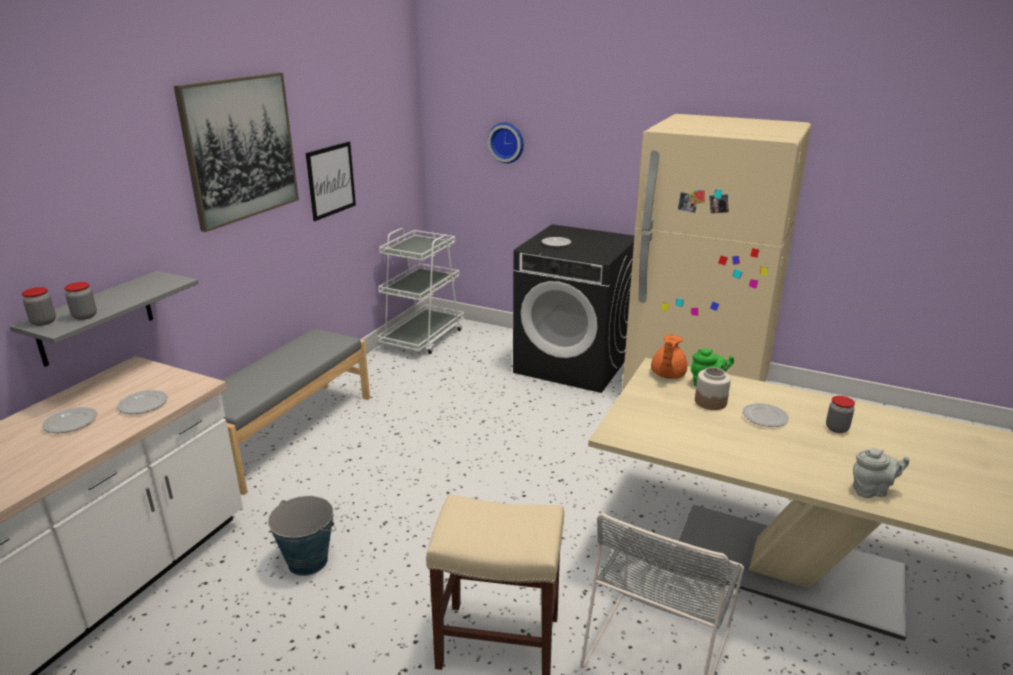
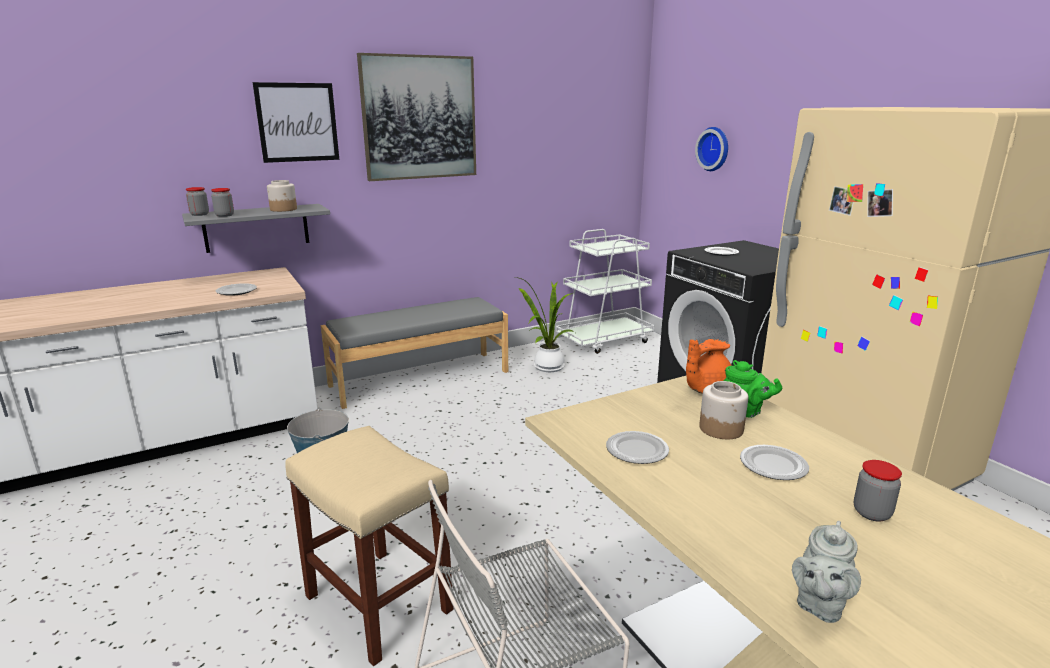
camera: 35 degrees right, 5 degrees down
(70, 423) = (185, 291): plate -> plate (636, 451)
(138, 290) = (284, 209): none -> jar
(331, 180) = (521, 166): picture -> picture (297, 122)
(399, 381) = (546, 367): none -> potted plant
(872, 490) = (819, 604): grey teapot -> grey teapot turned 90 degrees clockwise

